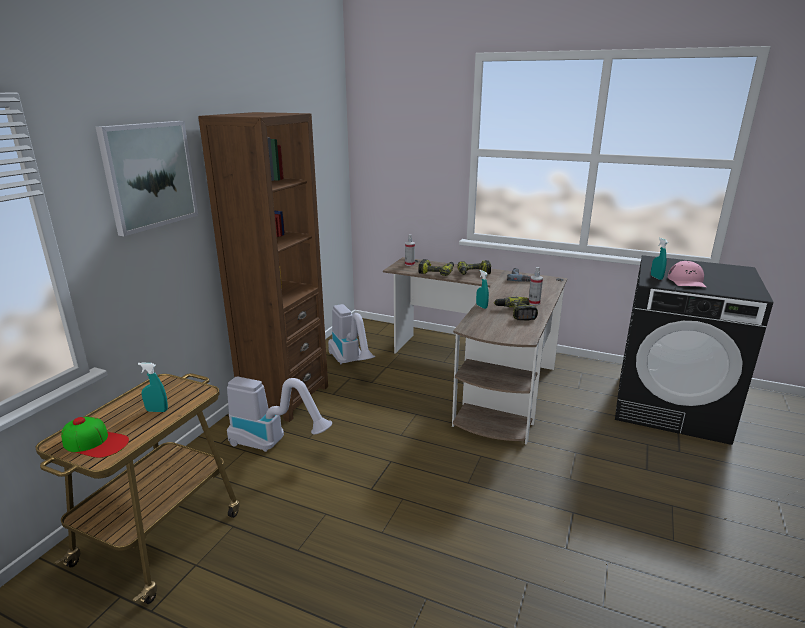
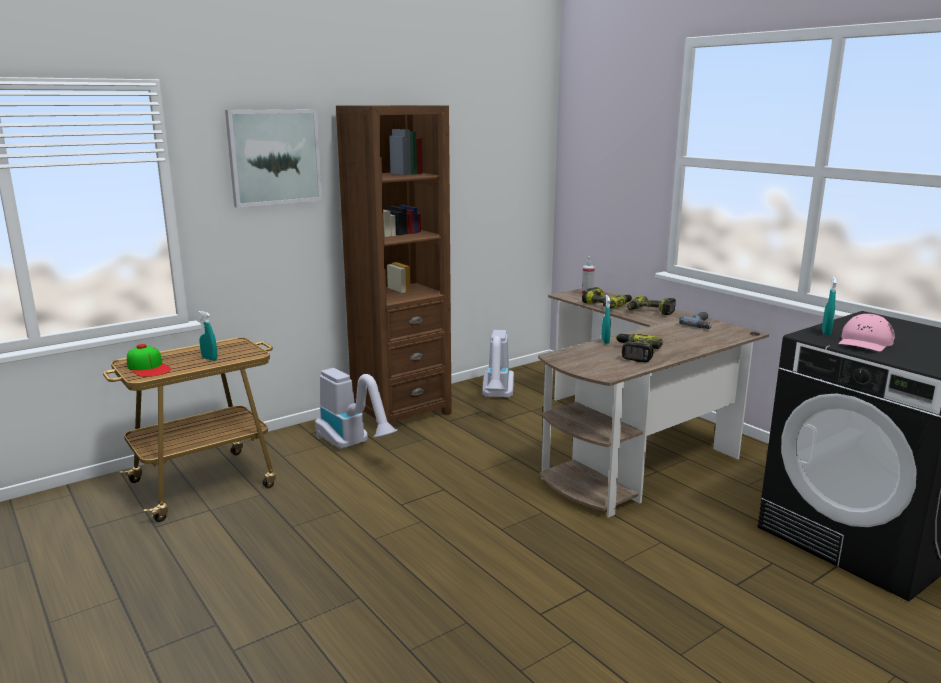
camera: 30 degrees right, 5 degrees down
(534, 303) = (676, 349): spray bottle -> none

